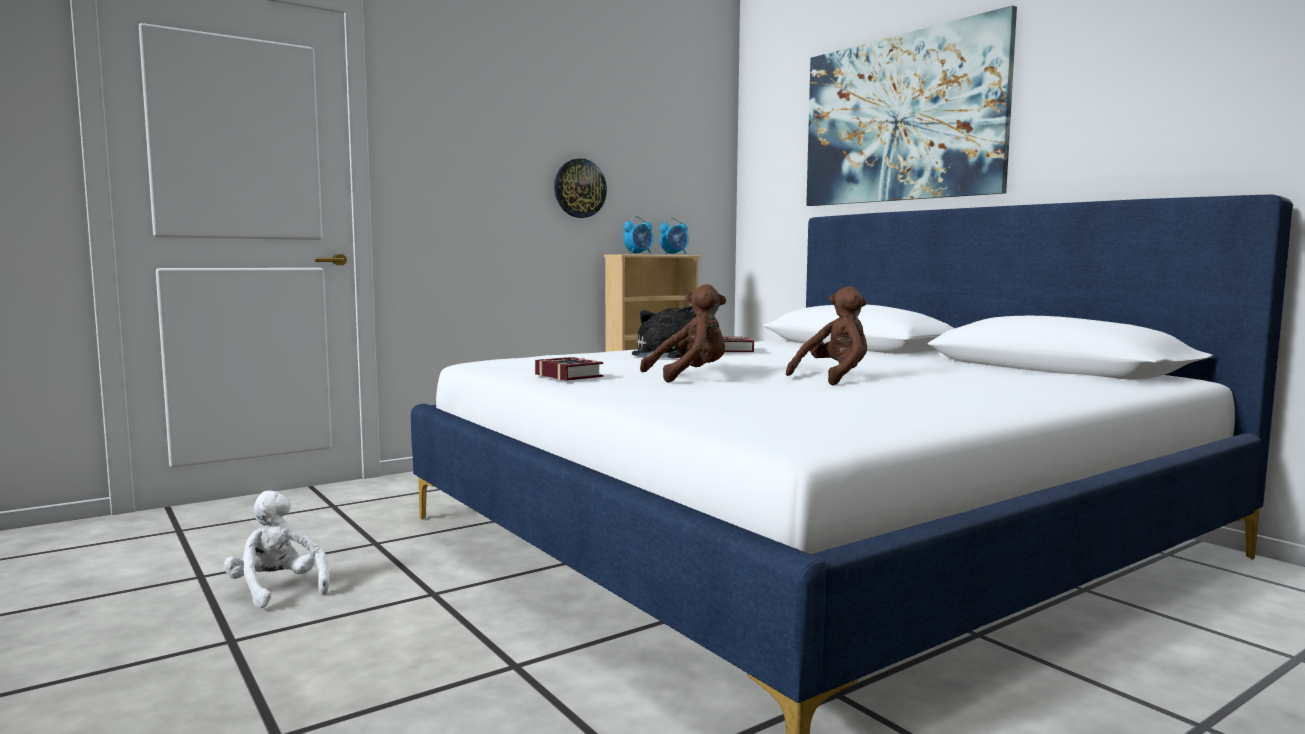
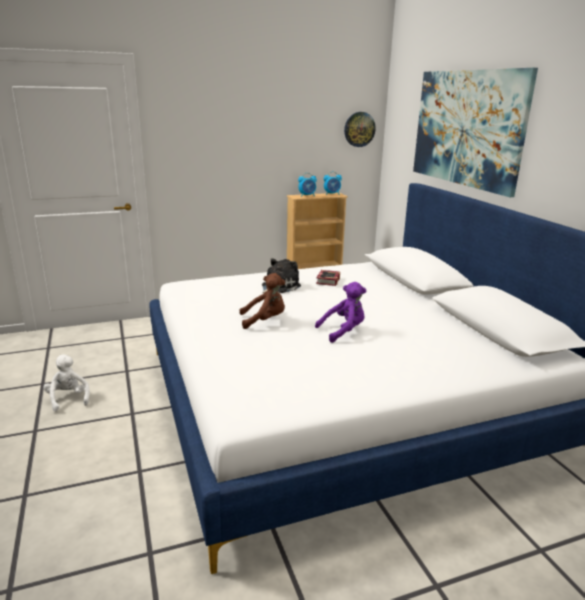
camera: 15 degrees right, 15 degrees up
(568, 375) = (201, 313): book -> none
(579, 188) = (272, 156): wall clock -> wall clock (359, 129)
(834, 378) = (343, 331): brown plush toy -> purple plush toy

